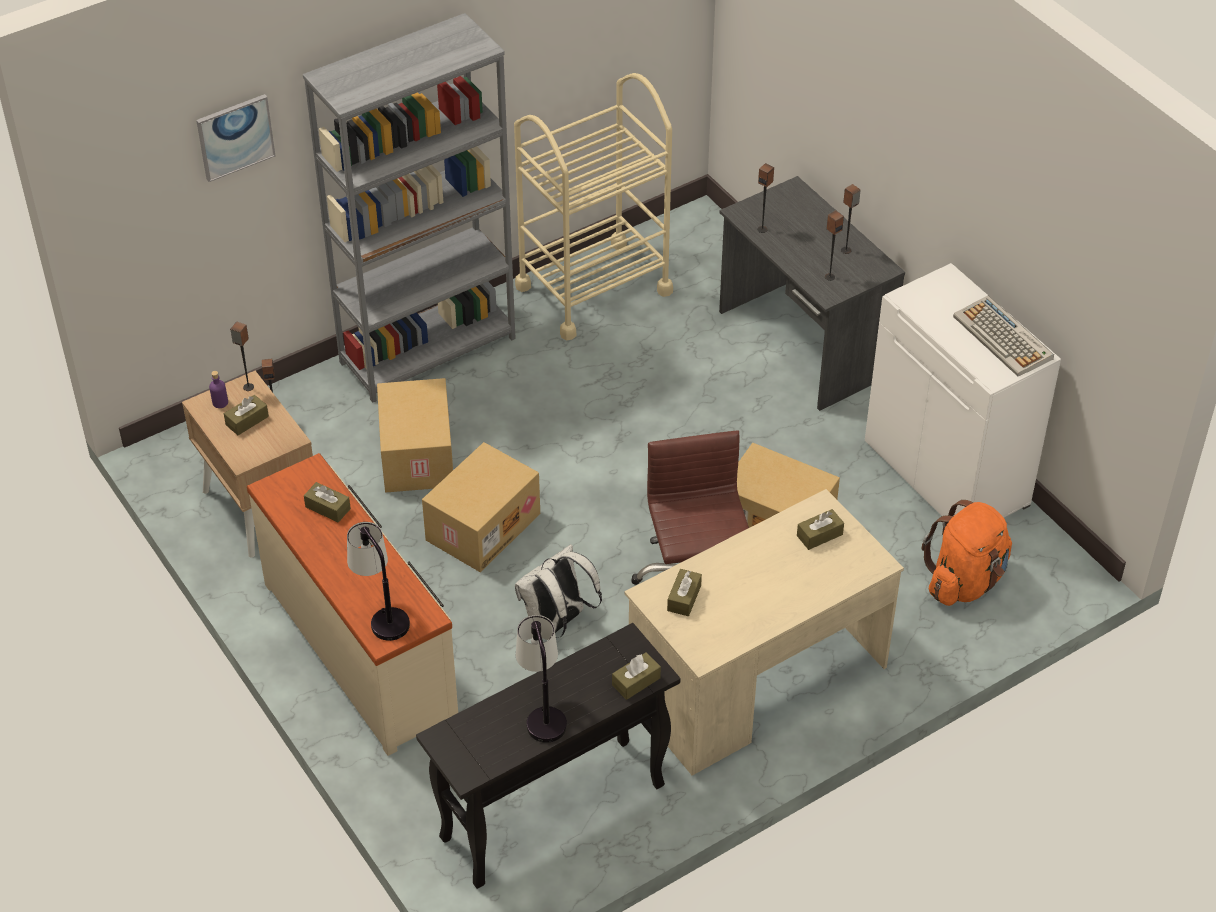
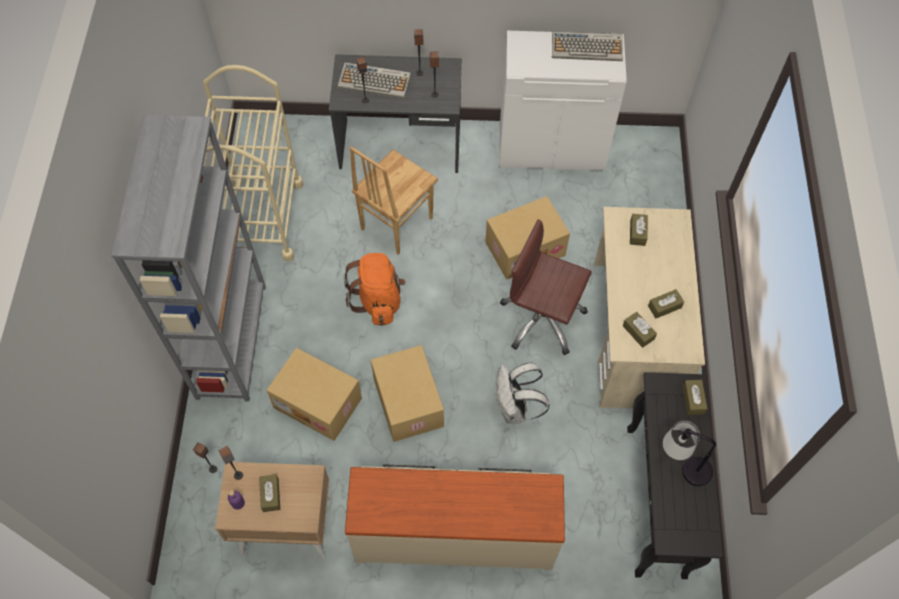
camera: 55 degrees left, 15 degrees up
(235, 137) = (101, 341): picture -> none
(328, 508) = (407, 491): brown tissue box -> brown tissue box (664, 307)
(380, 613) = (526, 513): table lamp -> none
(696, 395) = (395, 223): none -> brown chair
(796, 223) = (375, 81): none -> keyboard
(965, 581) = (632, 190): orange backpack -> orange backpack (378, 300)

